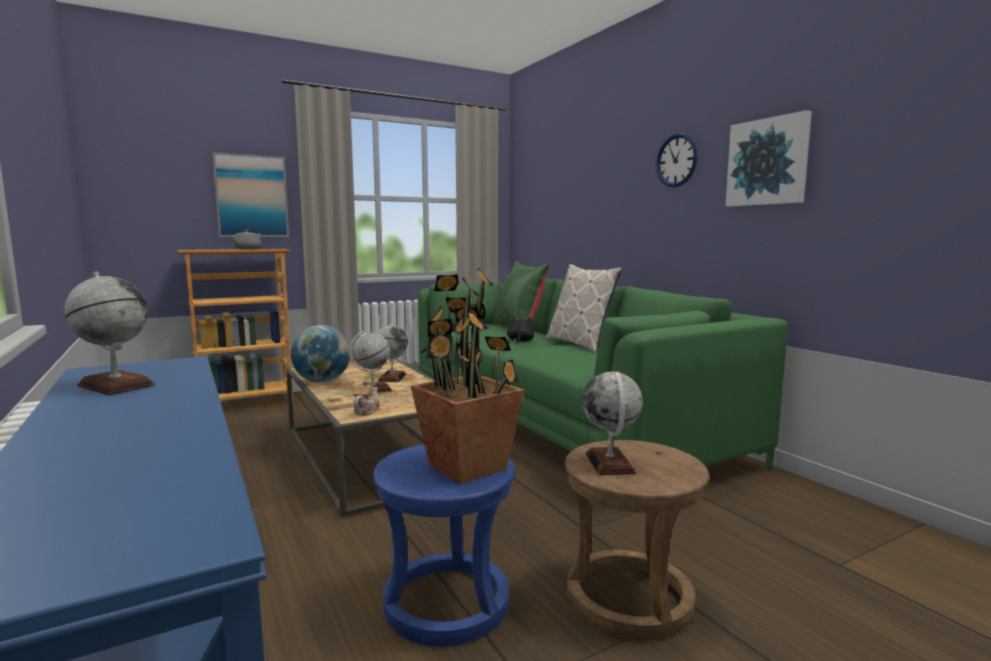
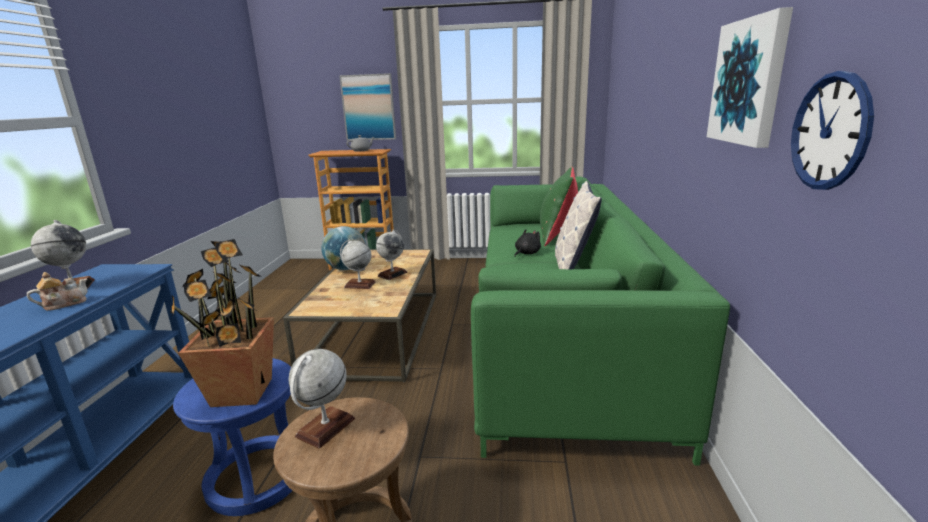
camera: 35 degrees right, 10 degrees up
(365, 411) = (321, 306): teapot -> teapot (64, 304)
(676, 160) = (690, 68): wall clock -> wall clock (829, 132)

